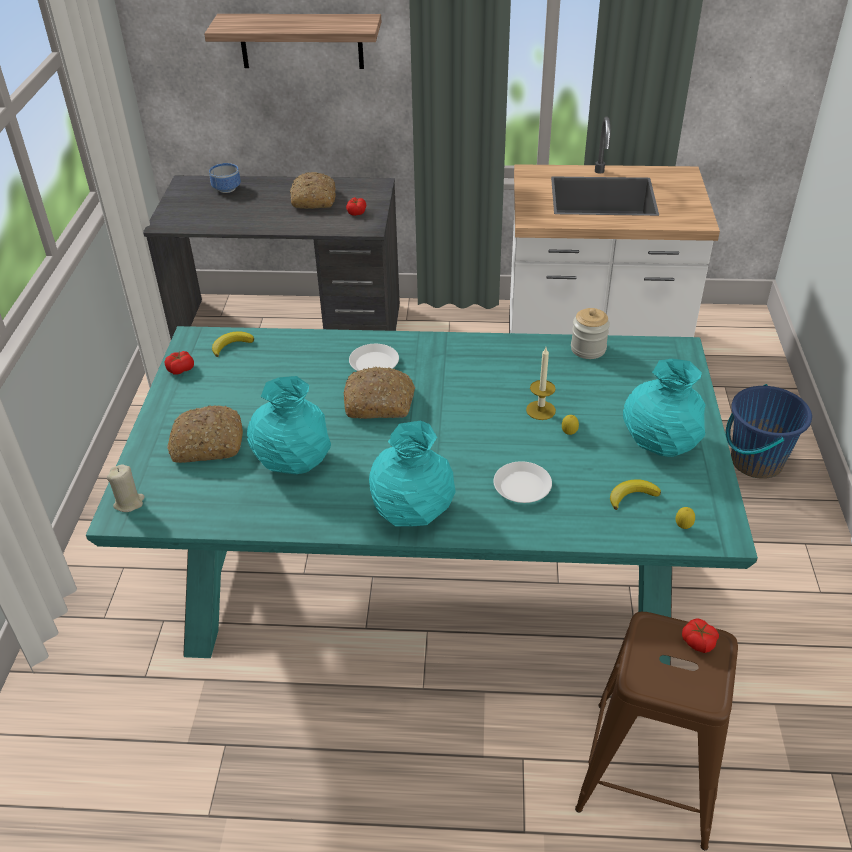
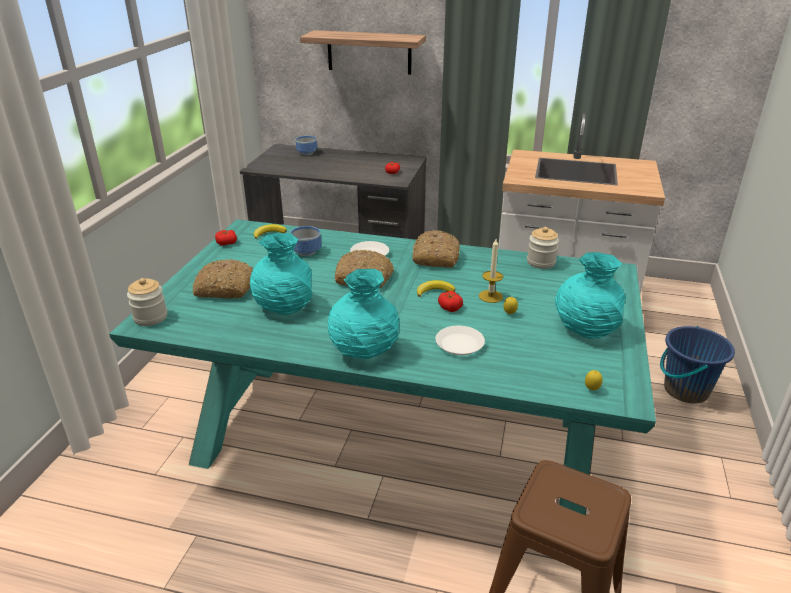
camera: 10 degrees right, 10 degrees down
(129, 502) = (150, 317): beige candle -> jar
(291, 371) = (305, 252): none -> bowl
(313, 199) = (364, 163): bread -> bread (435, 257)
(632, 496) = (551, 362): banana -> banana (434, 291)
(698, 641) = (594, 491): tomato -> tomato (449, 307)

